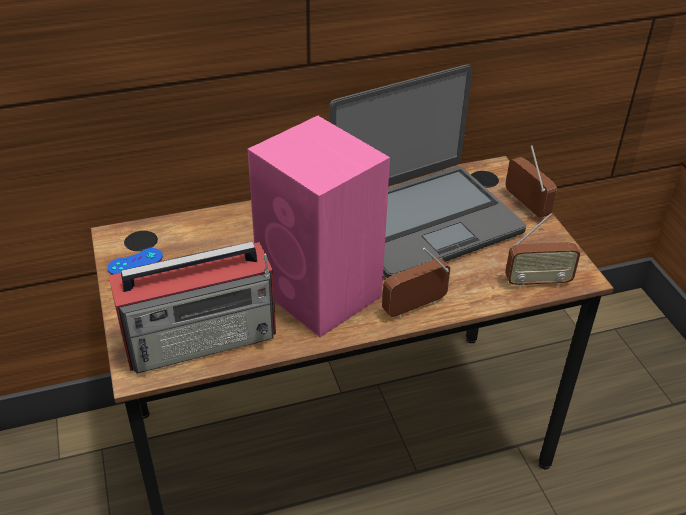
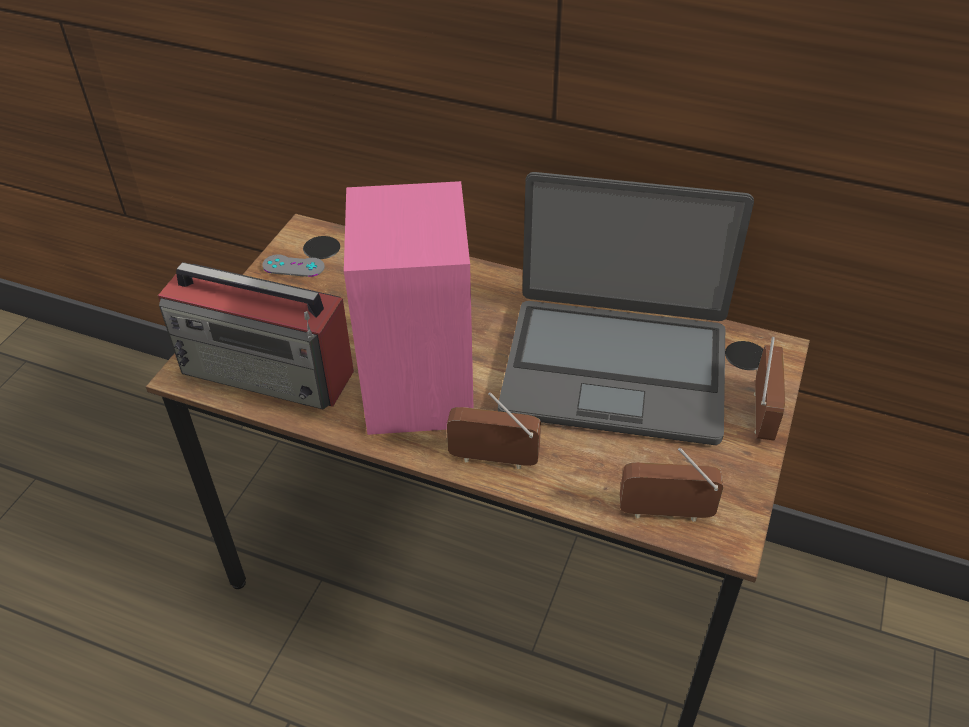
camera: 40 degrees right, 5 degrees up
(135, 262) = (293, 266): blue game controller -> grey game controller
(537, 282) = (665, 513): radio -> radio turned 150 degrees clockwise

